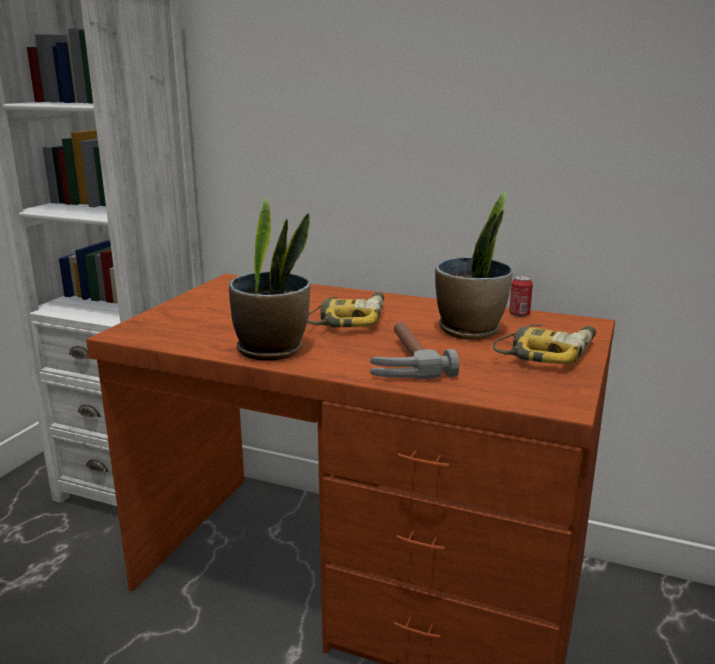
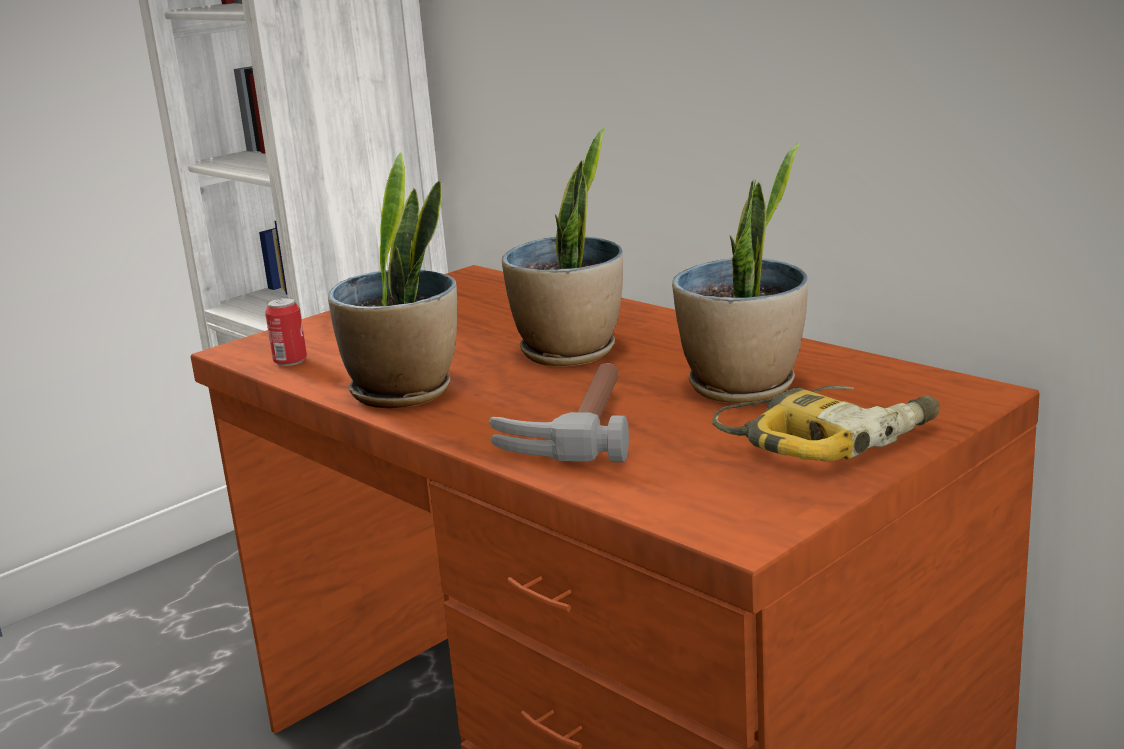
camera: 25 degrees right, 0 degrees up
(349, 319) = (570, 353): power drill -> potted plant
(519, 314) = (865, 365): can -> can (290, 361)

